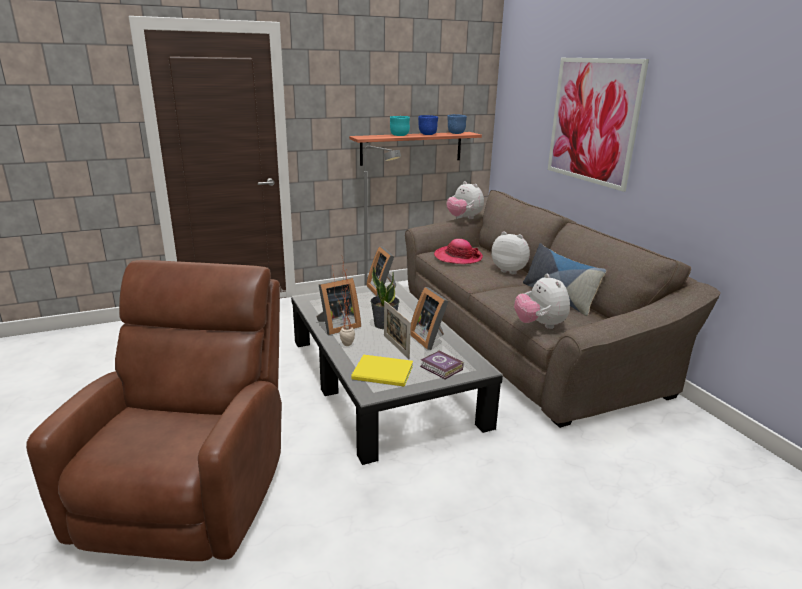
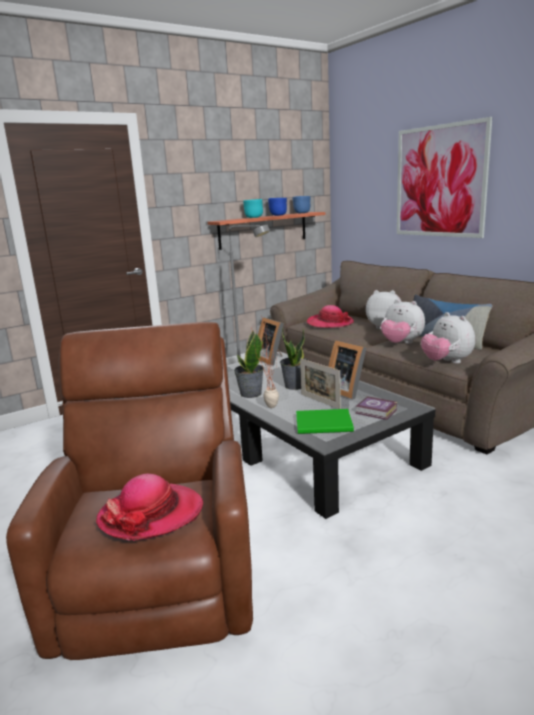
camera: 10 degrees left, 5 degrees down
(162, 441) = (151, 514): none -> hat
(337, 326) = (250, 394): picture frame -> potted plant
(384, 373) = (325, 424): yellow book -> green book
(464, 218) = (321, 290): plush toy -> plush toy (401, 343)

